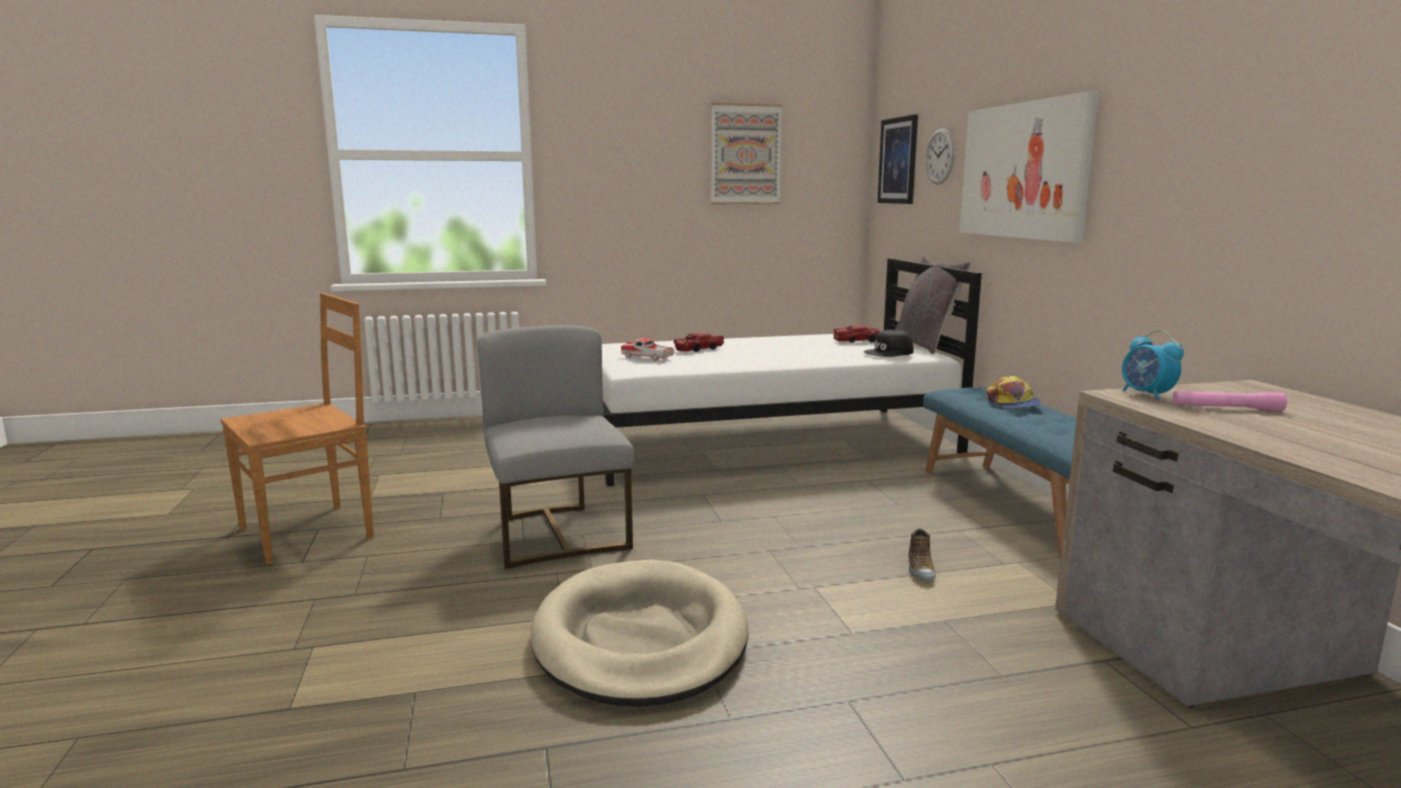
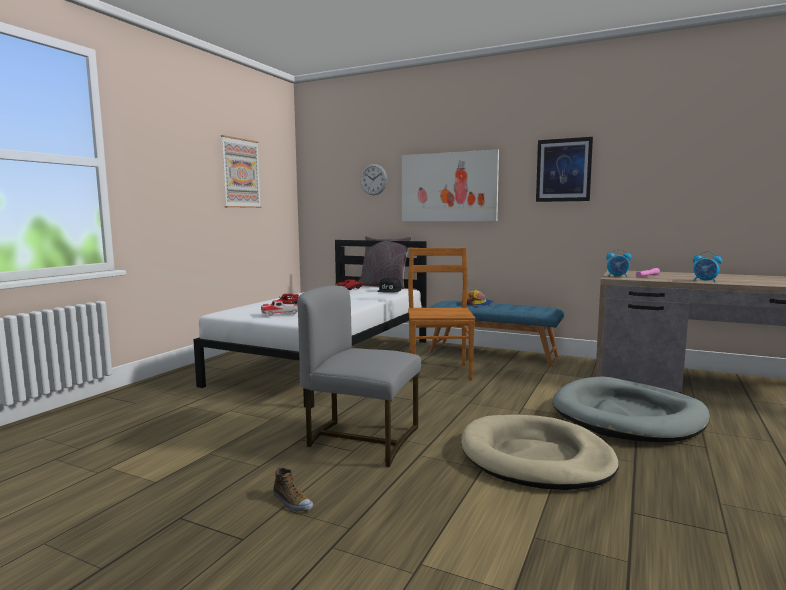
camera: 50 degrees left, 5 degrees down
(311, 532) = (181, 523): brown chair -> brown chair (439, 372)
(898, 161) = (330, 182): picture -> picture (563, 170)
(920, 569) = (530, 386): shoe -> shoe (292, 502)
(934, 675) = (628, 416): none -> grey dog bed
(1290, 448) = (705, 281): none -> alarm clock

